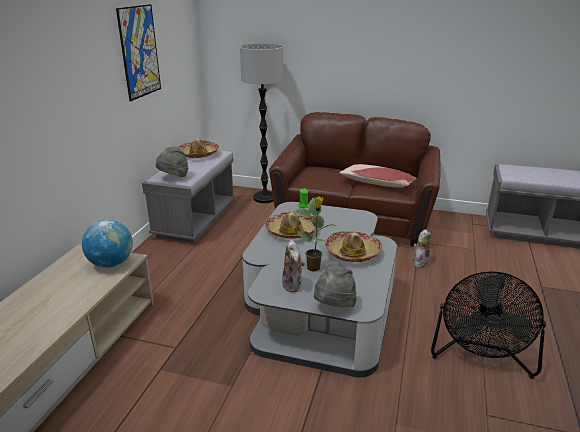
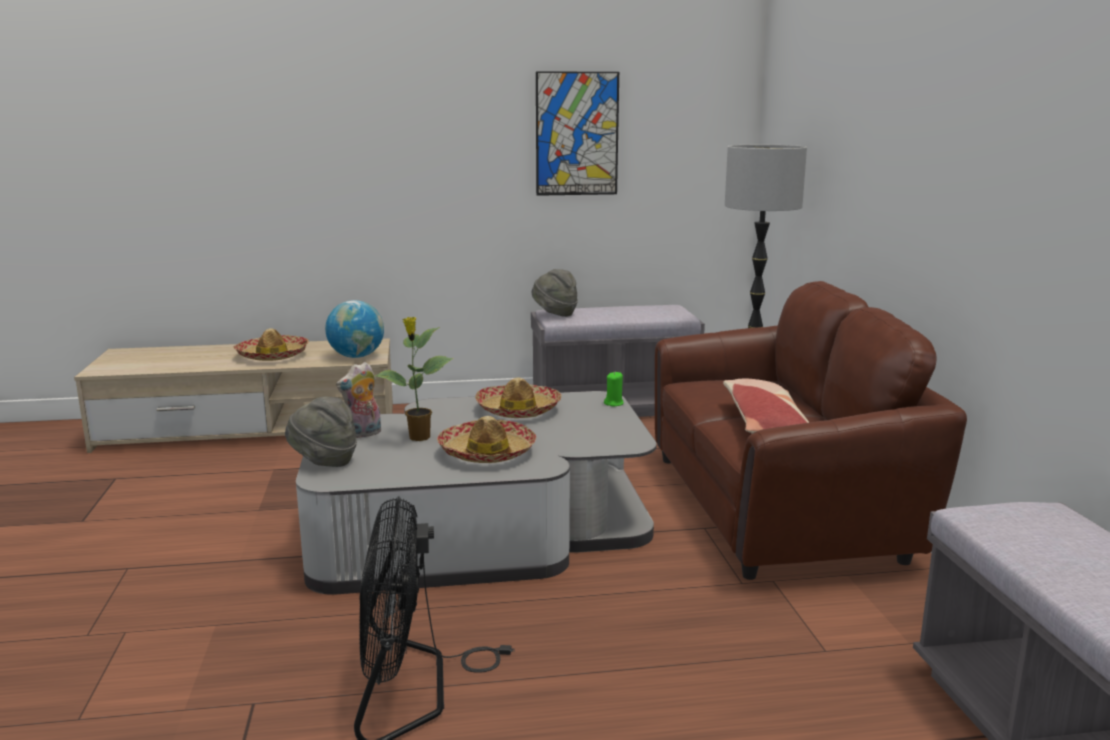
camera: 65 degrees right, 10 degrees down
(198, 154) = (653, 308): hat -> hat (272, 356)
(419, 262) = (685, 591): plush toy -> none

